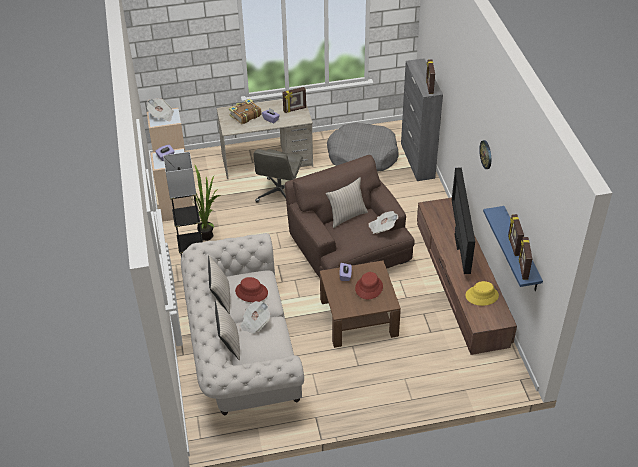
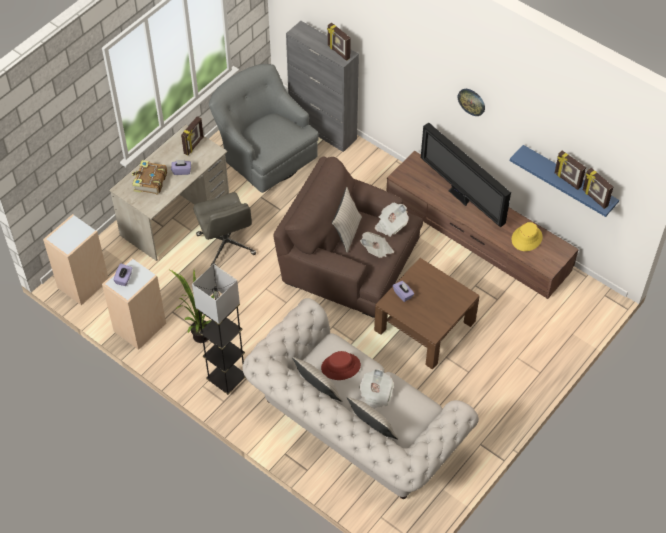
camera: 40 degrees left, 10 degrees up
(161, 115) = (65, 234): newspaper -> newspaper (377, 250)
(362, 155) = (265, 153): grey dog bed -> grey armchair
(368, 287) = (434, 293): red hat -> none

